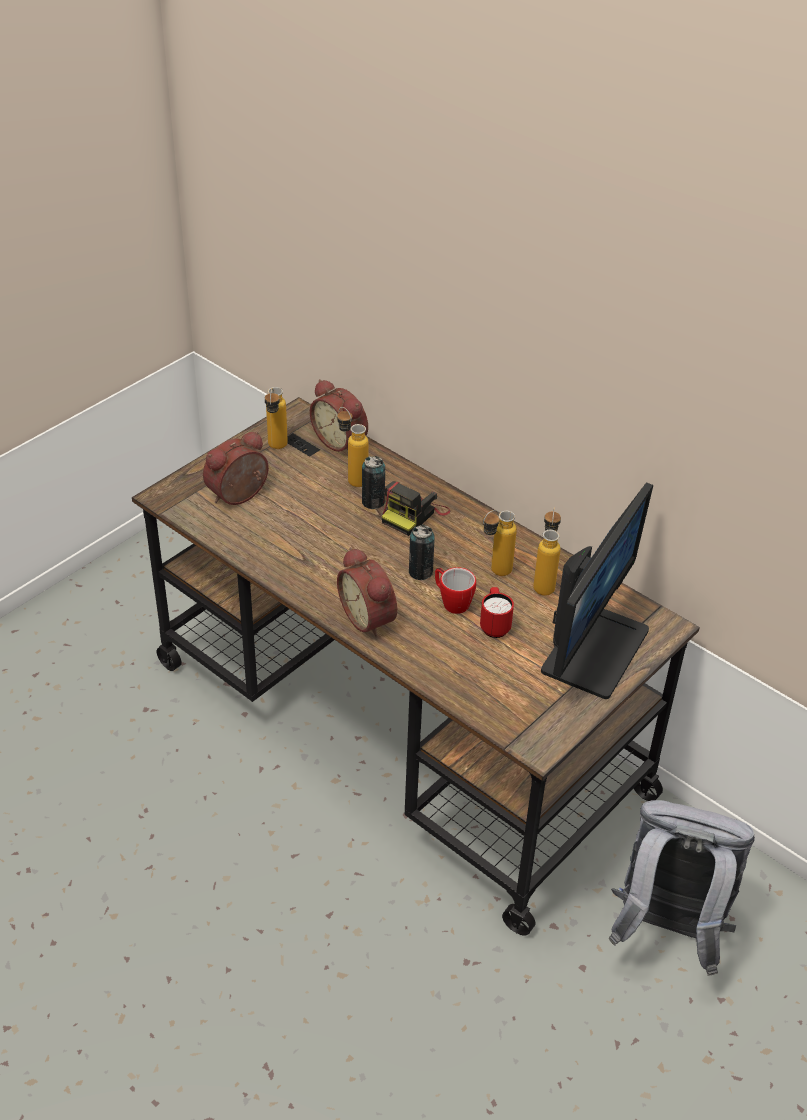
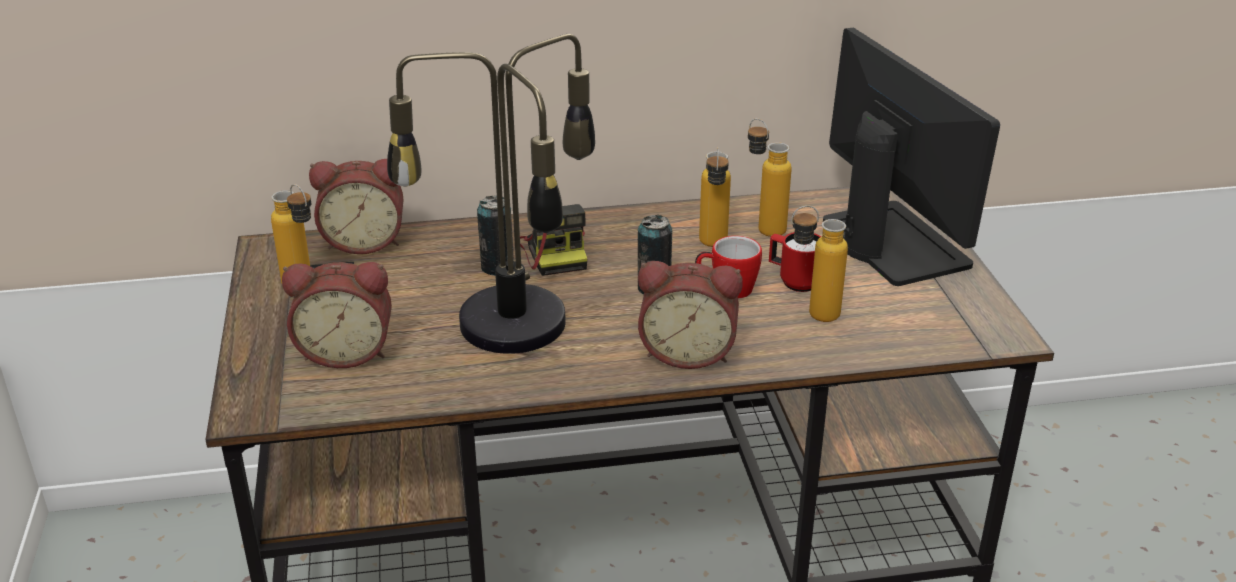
camera: 50 degrees left, 10 degrees down
(240, 497) = (346, 351): alarm clock -> alarm clock turned 90 degrees counterclockwise
(325, 539) = (512, 324): none -> table lamp
(352, 478) = (436, 262): bottle -> bottle (811, 315)
(666, 930) = (1050, 517): grey backpack -> none

